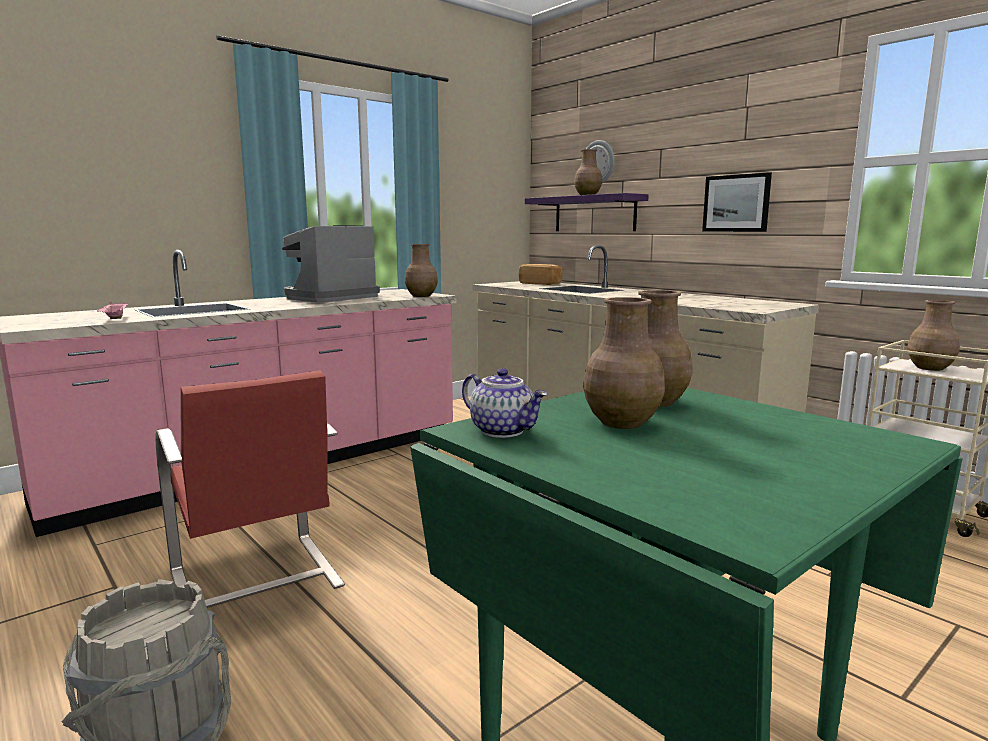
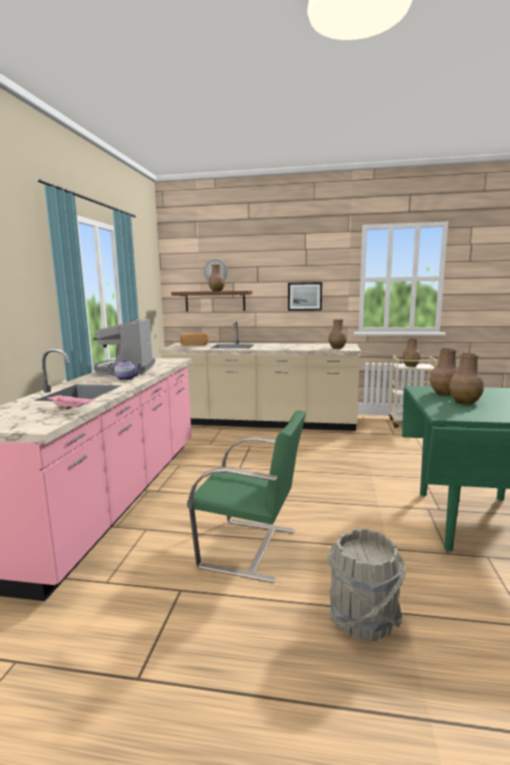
camera: 40 degrees left, 0 degrees up
(255, 581) = (250, 548): red chair -> green chair
(421, 296) = (175, 361): brown vase -> brown vase (337, 348)
(504, 431) = (453, 413): teapot -> teapot (126, 378)
(594, 214) = (215, 301): purple shelf -> brown shelf

